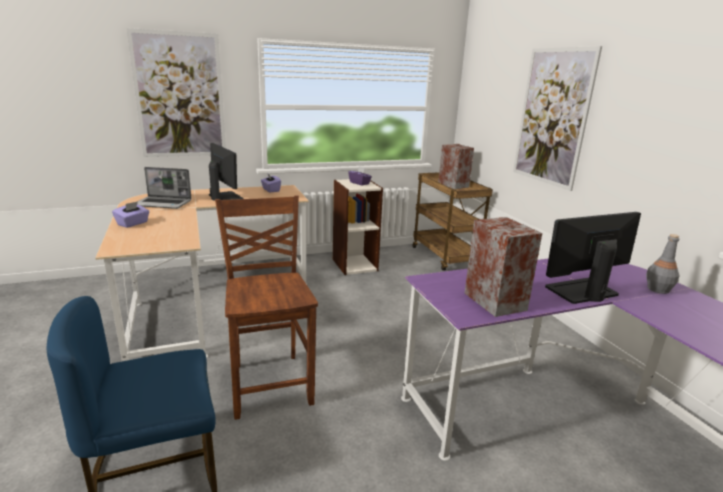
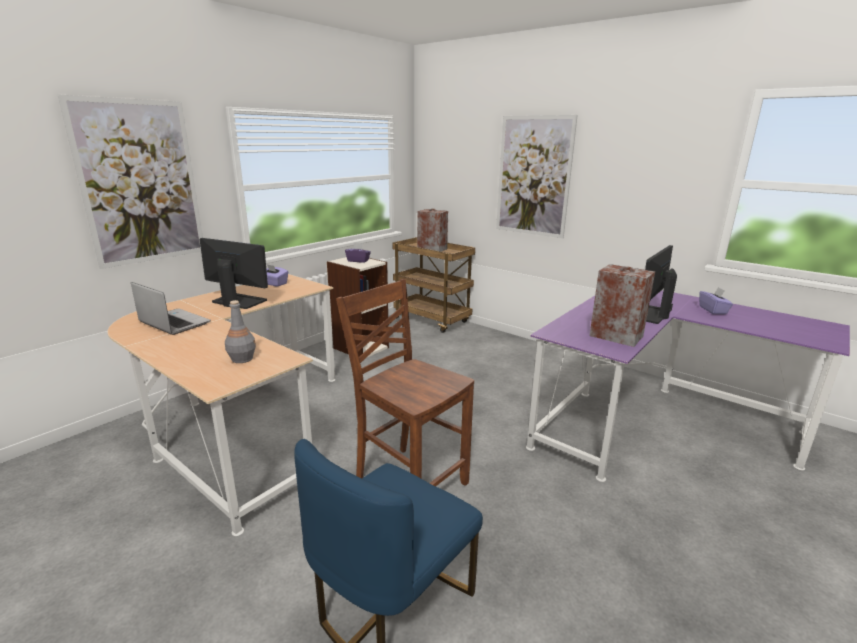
camera: 30 degrees left, 0 degrees up
(133, 223) = (179, 353): purple tissue box -> purple tissue box (713, 310)
(163, 203) = (173, 323): laptop -> laptop turned 120 degrees counterclockwise
(658, 289) = (681, 301): grey bottle -> grey bottle (242, 359)

